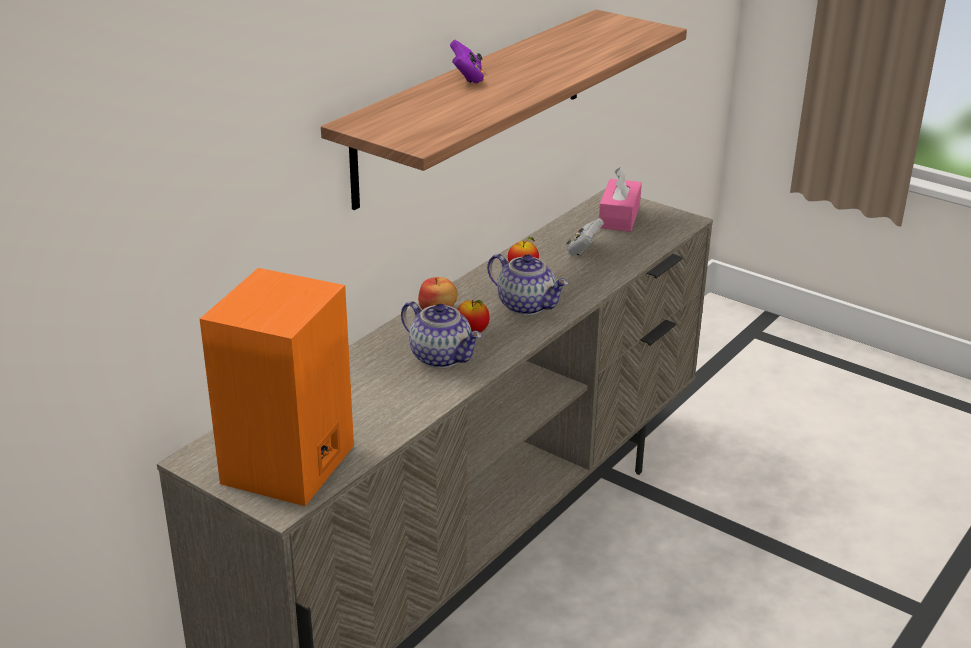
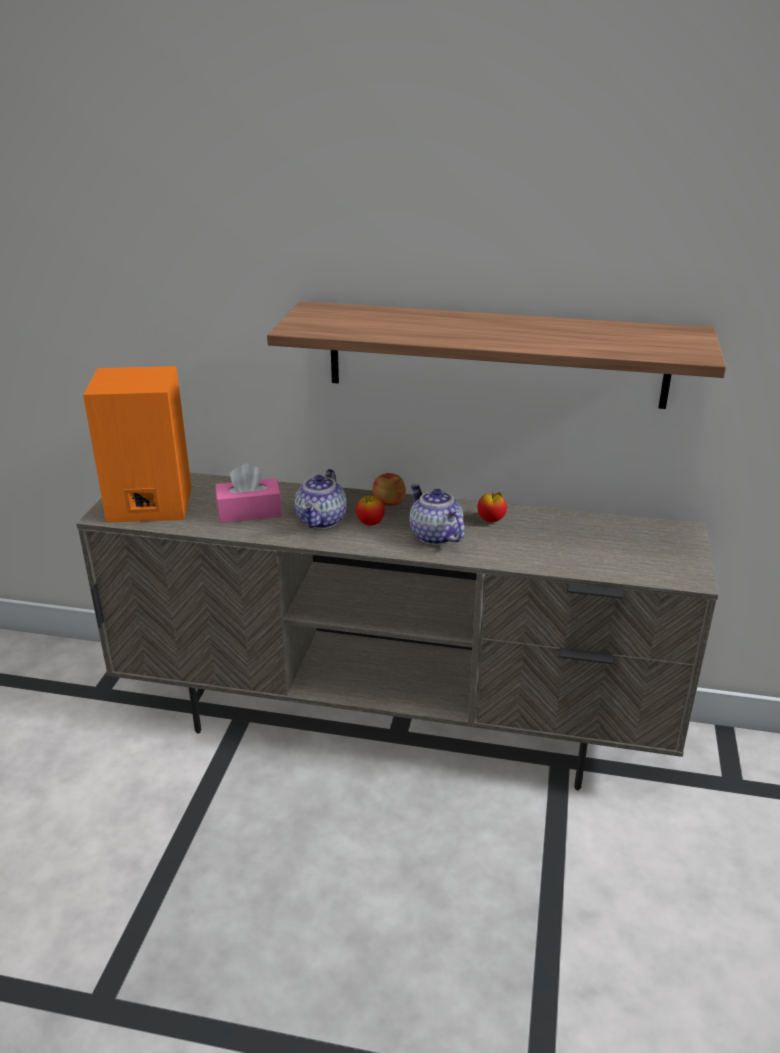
camera: 65 degrees right, 0 degrees up
(467, 78) = (450, 317): purple game controller -> none
(527, 305) = (434, 536): teapot -> teapot turned 135 degrees clockwise
(583, 250) = (561, 539): white game controller -> none
(619, 217) = (650, 542): pink tissue box -> pink tissue box (249, 512)

